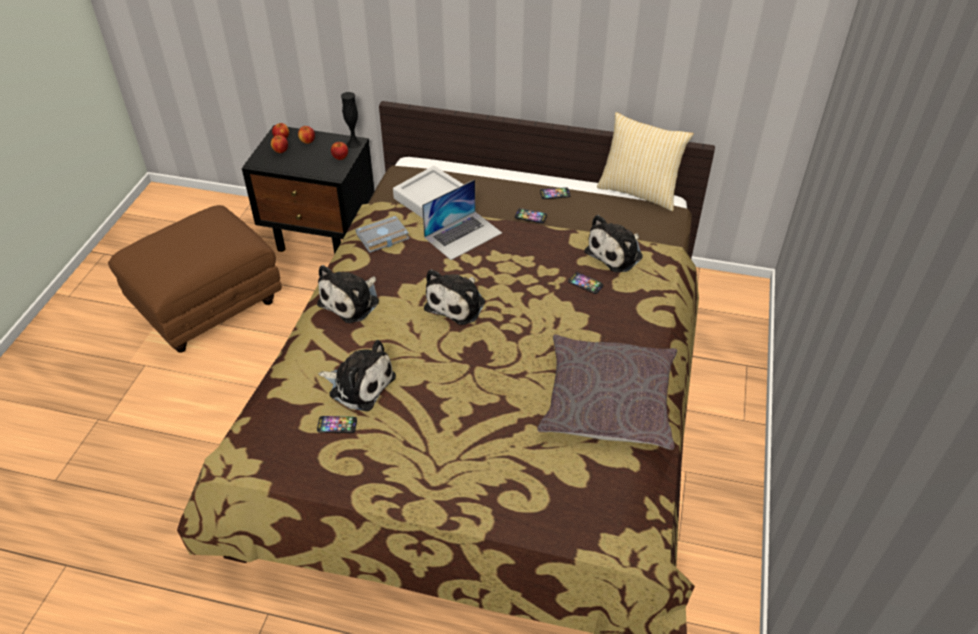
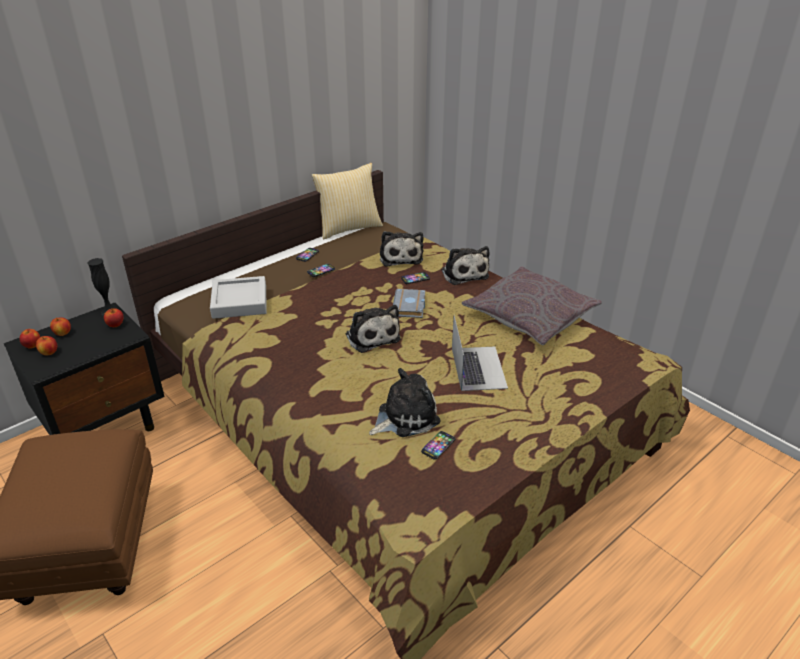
camera: 55 degrees left, 10 degrees down
(352, 301) = (305, 385): plush toy -> plush toy (464, 273)
(382, 238) = (251, 342): grey book -> grey book (410, 307)
(463, 235) = (301, 304): laptop -> laptop (478, 367)

